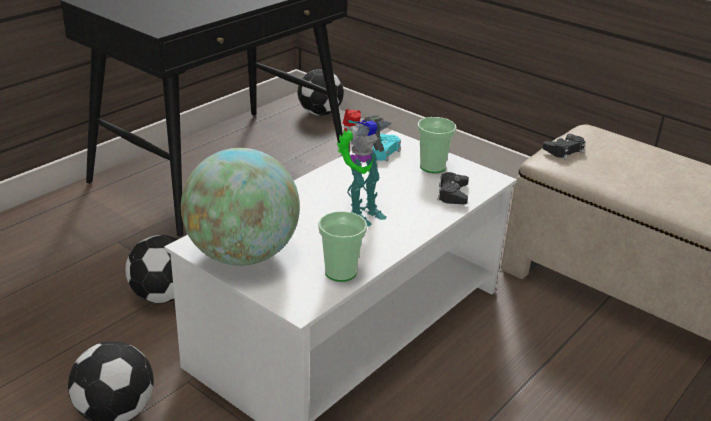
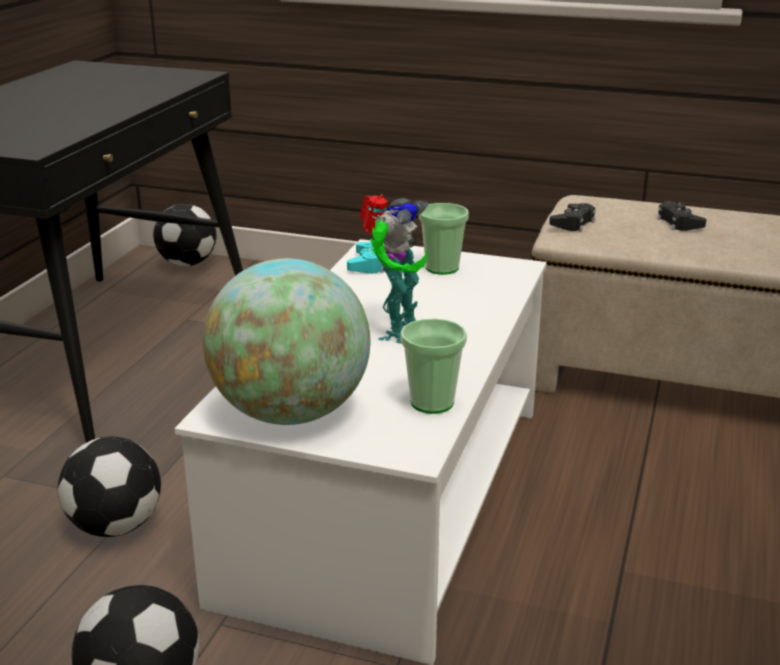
camera: 20 degrees left, 5 degrees down
(452, 194) = (489, 291): black game controller -> black game controller (679, 223)

